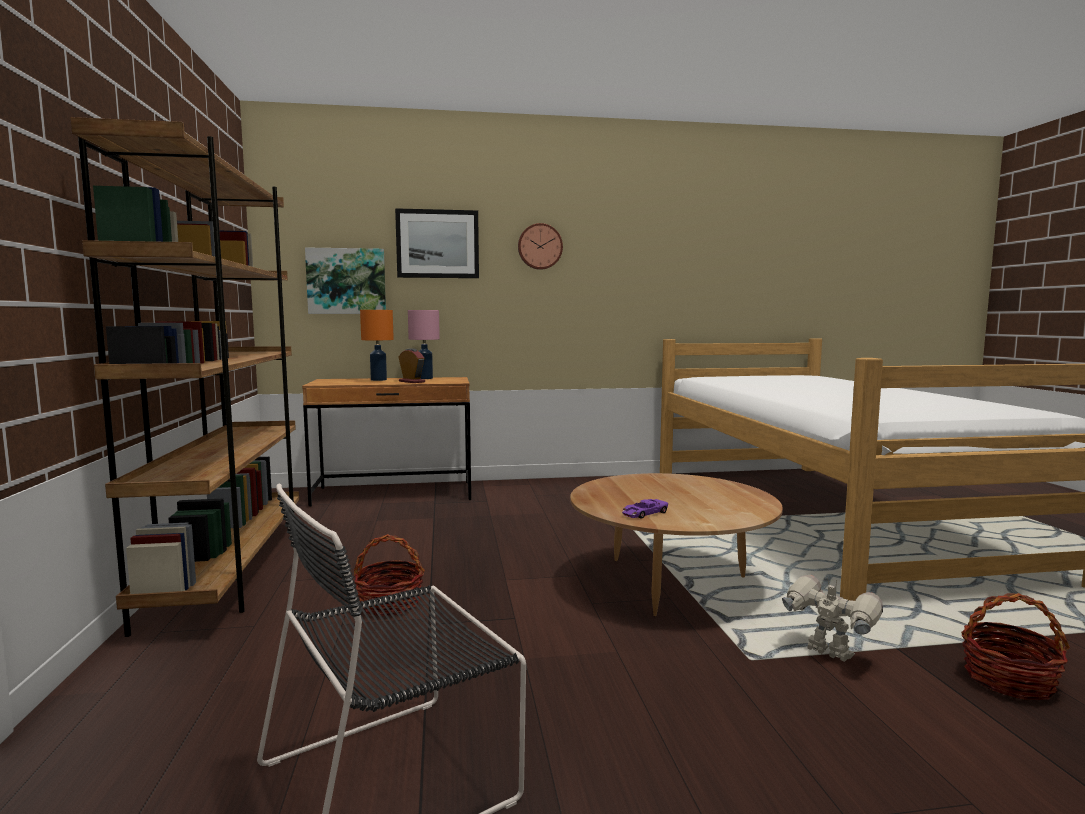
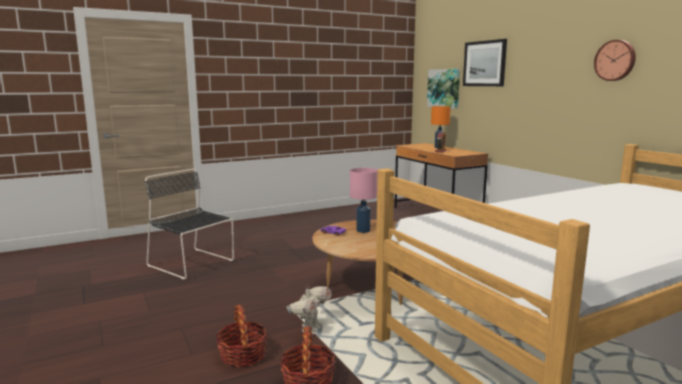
camera: 70 degrees right, 5 degrees up
(230, 570) = (313, 215): brown bookcase -> none
(389, 604) = (302, 241): basket -> basket (242, 355)
(425, 378) = (462, 150): pink table lamp -> pink table lamp (363, 230)
(539, 246) = (541, 61): wall clock -> wall clock (615, 60)

